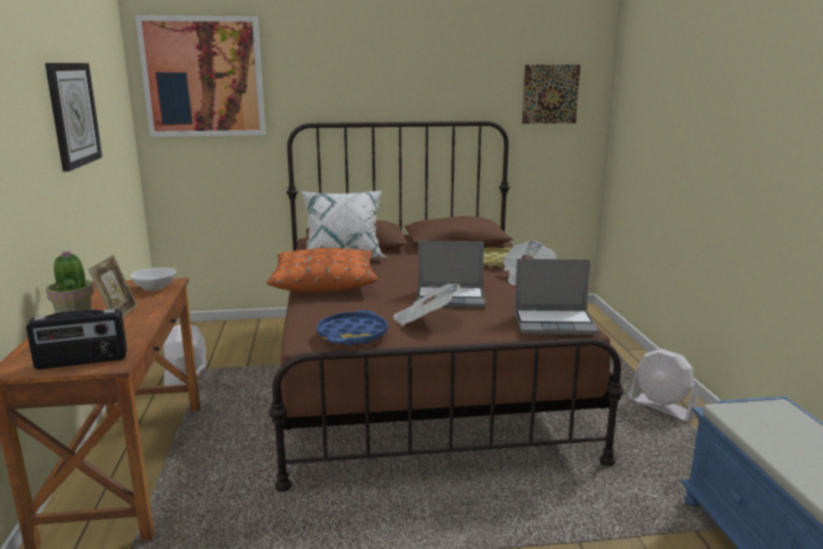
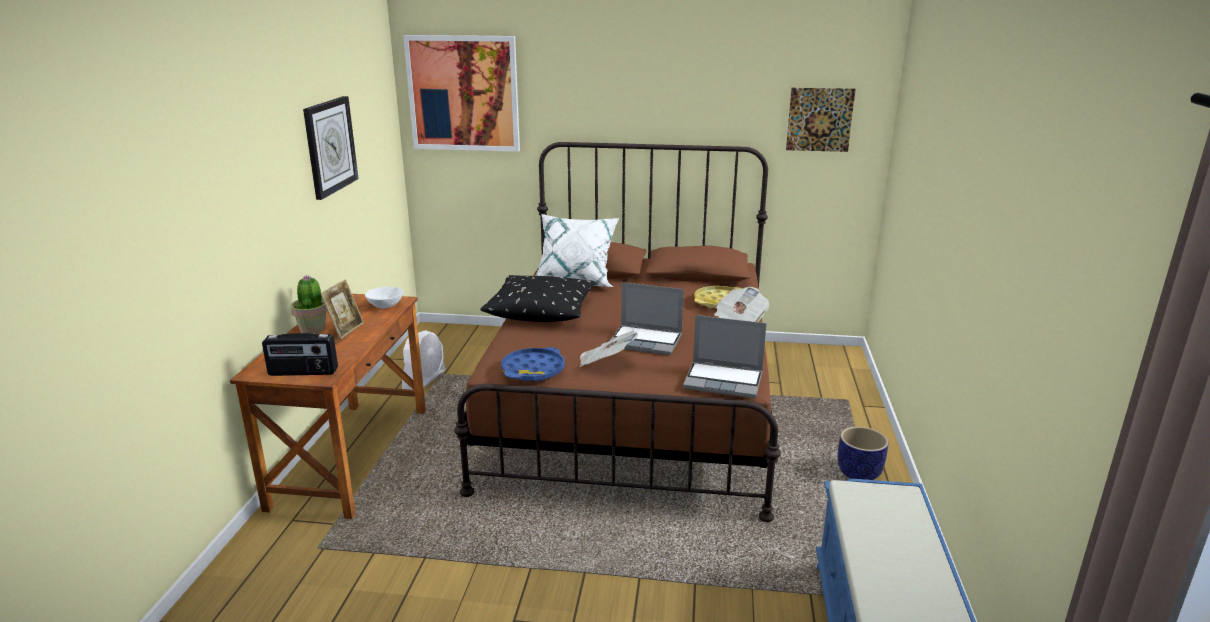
camera: 15 degrees right, 5 degrees up
(324, 282) = (541, 310): orange pillow -> black pillow
(662, 407) = (859, 473): white fan -> planter

